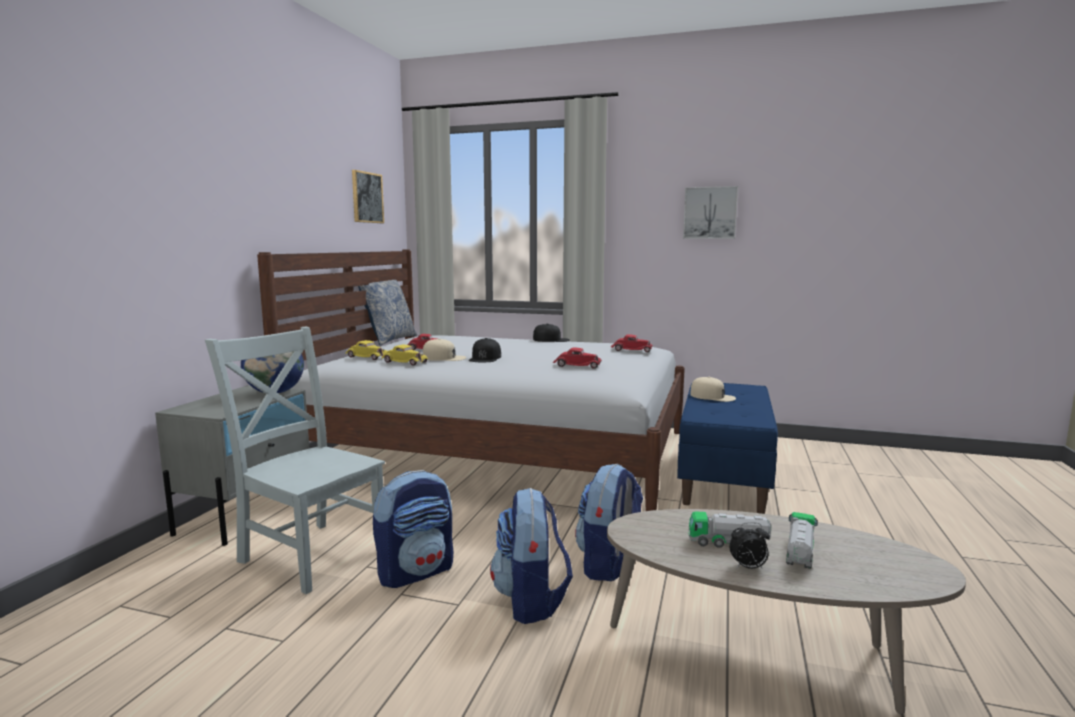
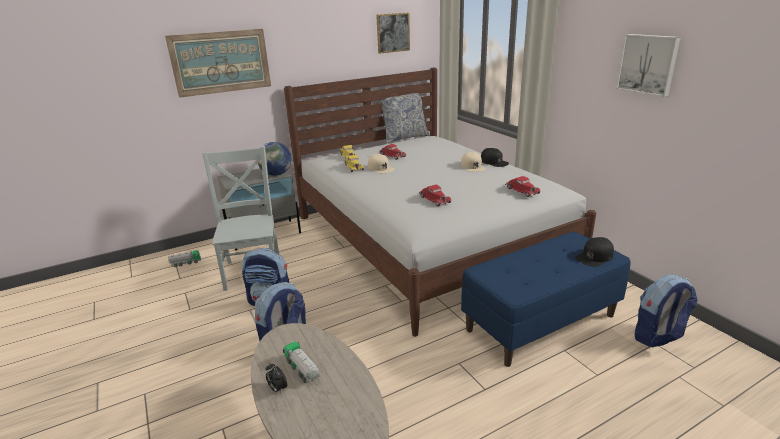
camera: 45 degrees right, 15 degrees up
(169, 198) = (221, 62): none -> picture
(485, 358) = (400, 174): black cap -> black cap (594, 256)
(610, 565) = (350, 346): backpack -> backpack (658, 337)
(712, 396) = (546, 254): beige cap -> beige cap (473, 166)
(799, 553) = (317, 399): toy truck -> toy truck (186, 263)

